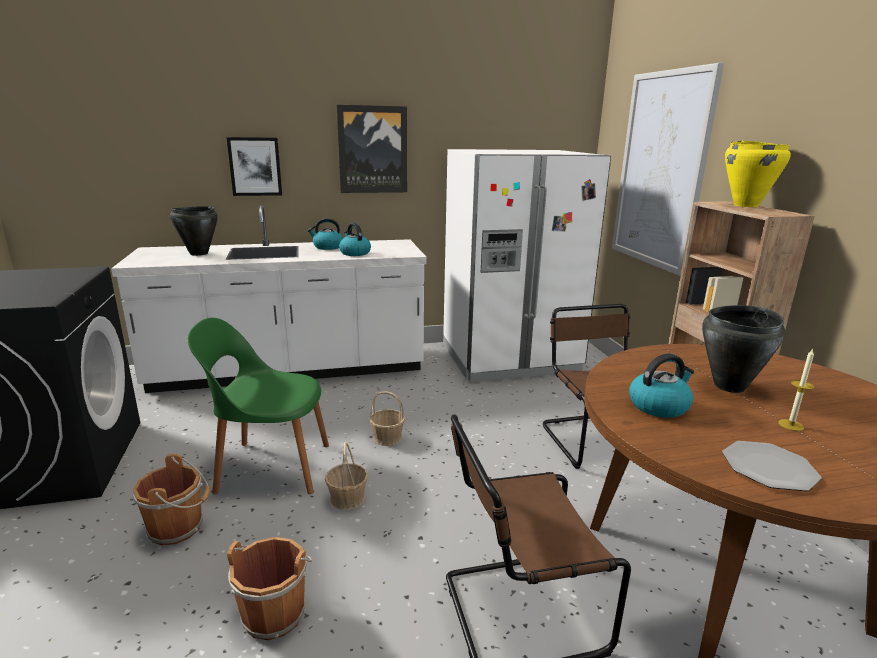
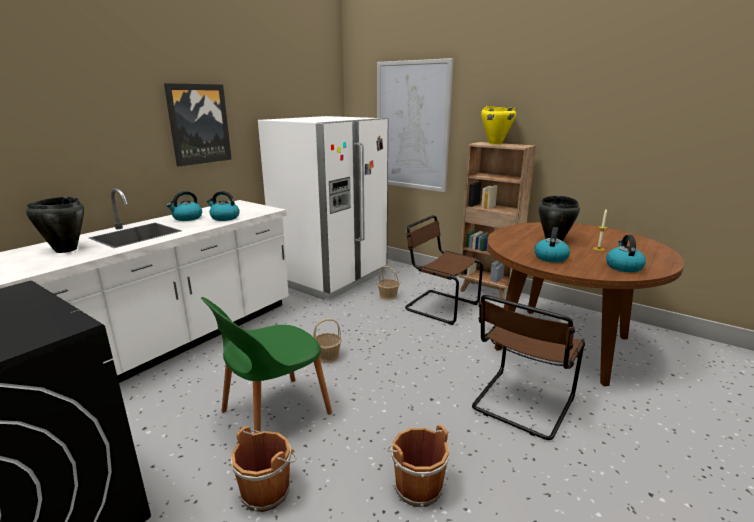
camera: 40 degrees left, 0 degrees up
(255, 166) = (90, 149): picture -> none
(347, 499) = (359, 403): basket -> basket (388, 296)
(768, 467) = (623, 267): plate -> kettle

